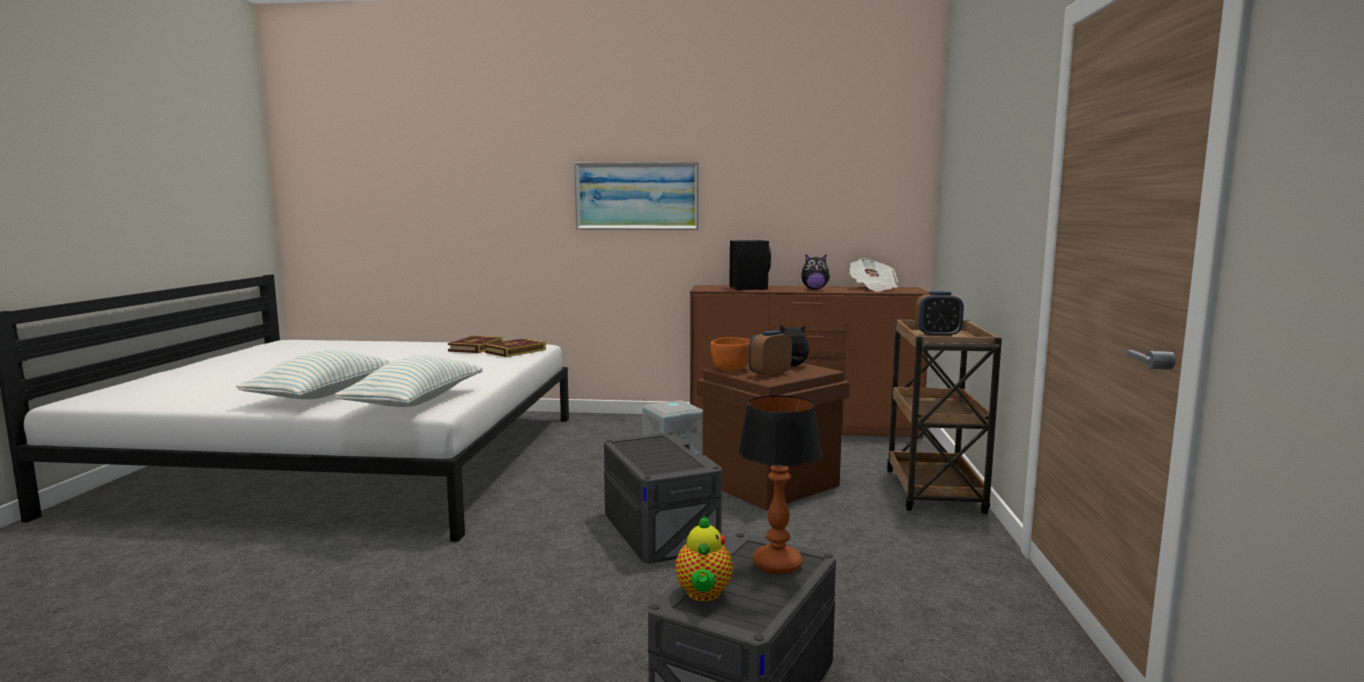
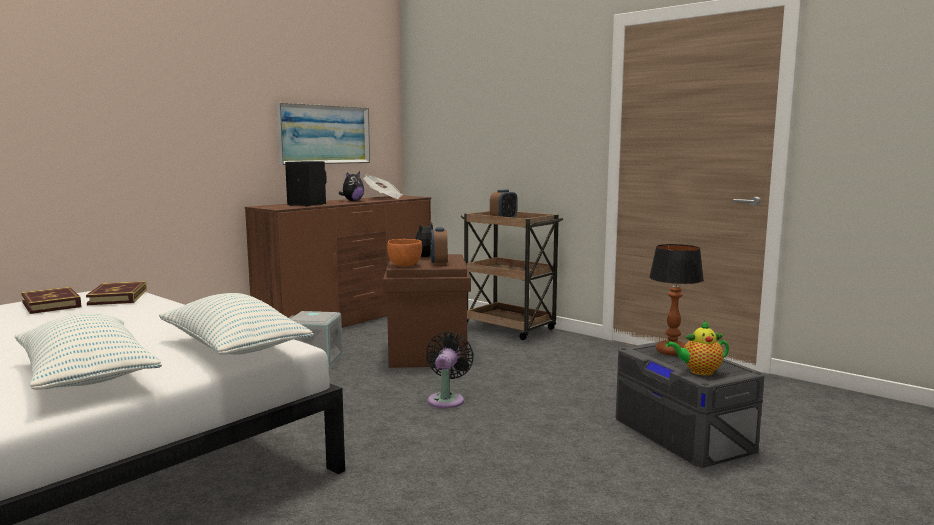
camera: 55 degrees left, 0 degrees up
(637, 196) = (181, 118): picture -> picture (324, 134)
(659, 530) = (447, 399): grey storage box -> black fan
(703, 595) = (699, 371): teapot -> teapot turned 135 degrees clockwise

